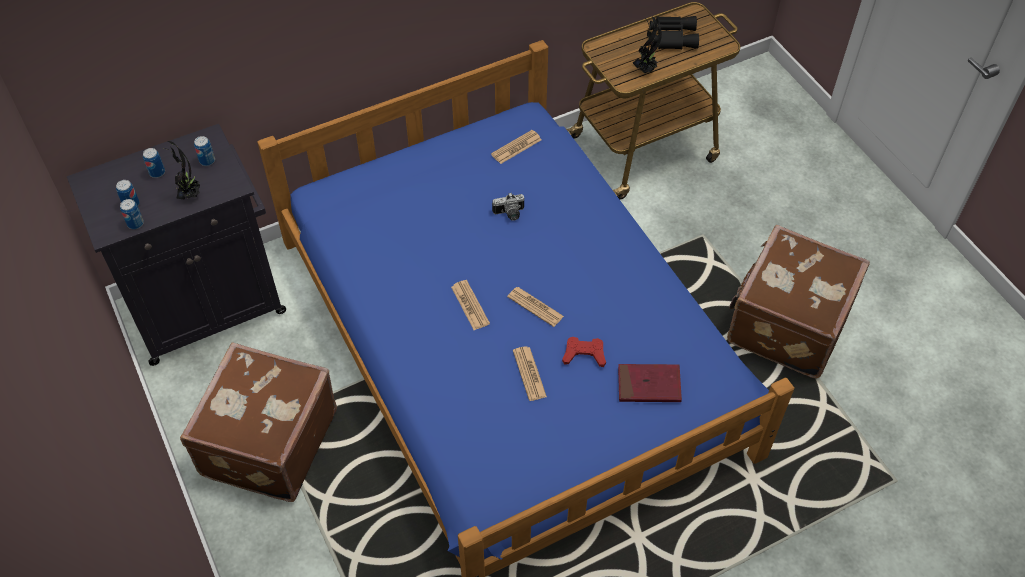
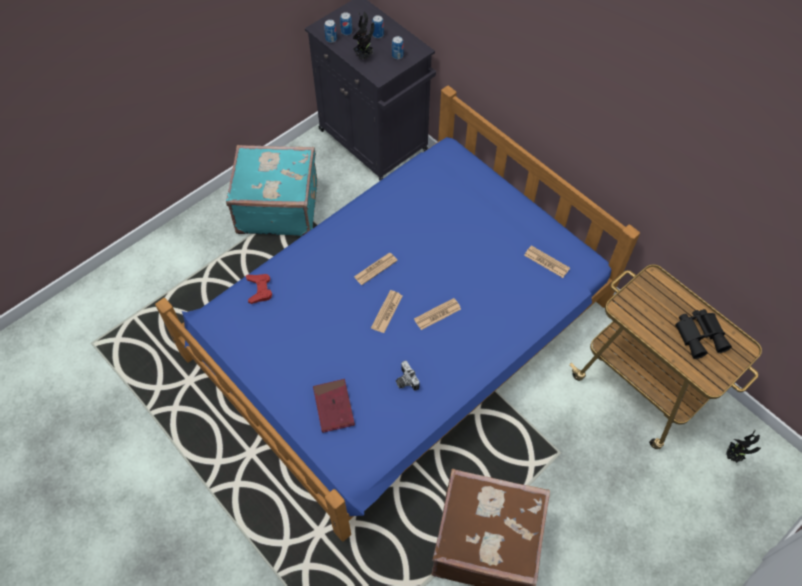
camera: 75 degrees right, 5 degrees up
(267, 443) = (277, 207): brown suitcase -> turquoise suitcase
(509, 214) = (473, 273): camera -> camera (405, 381)
(529, 374) = (324, 321): newspaper -> newspaper (437, 314)
(584, 354) = (351, 355): red game controller -> red game controller (259, 289)
(646, 70) = (644, 321): potted plant -> potted plant (733, 456)

